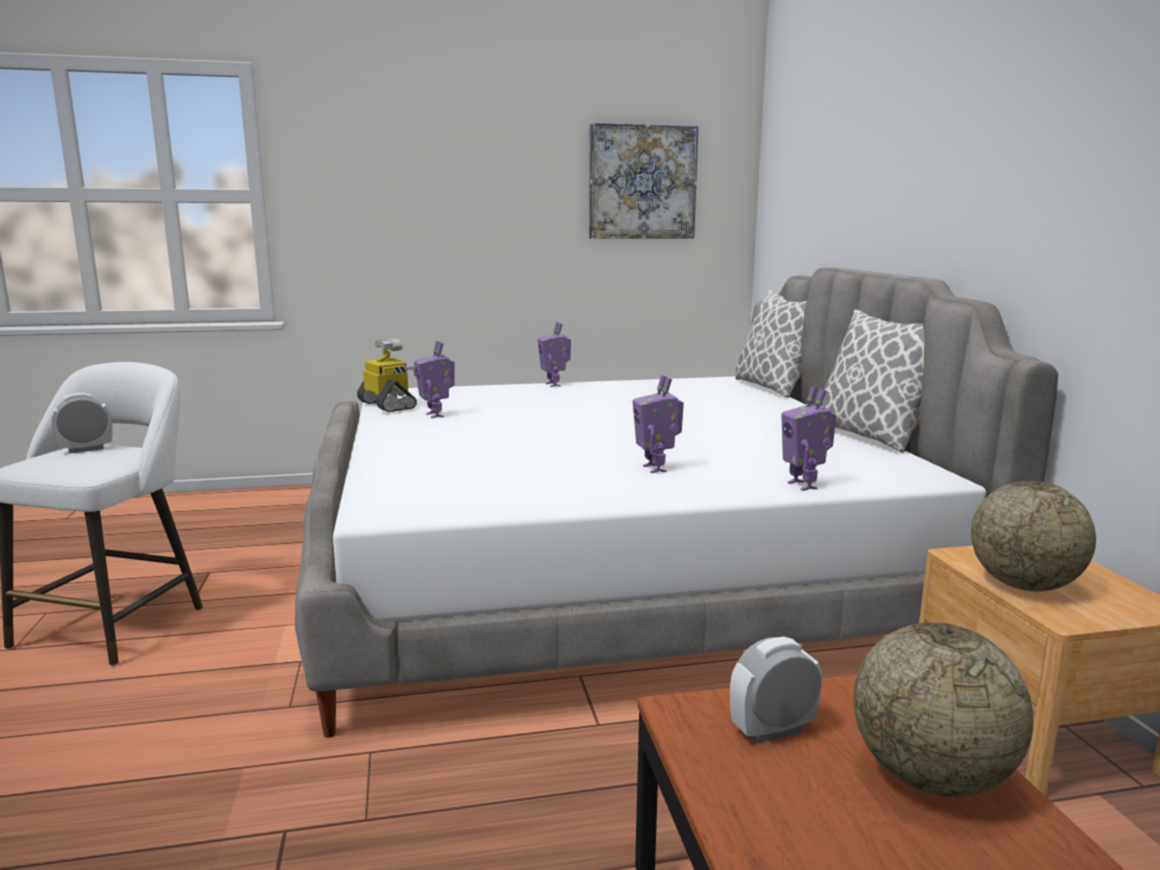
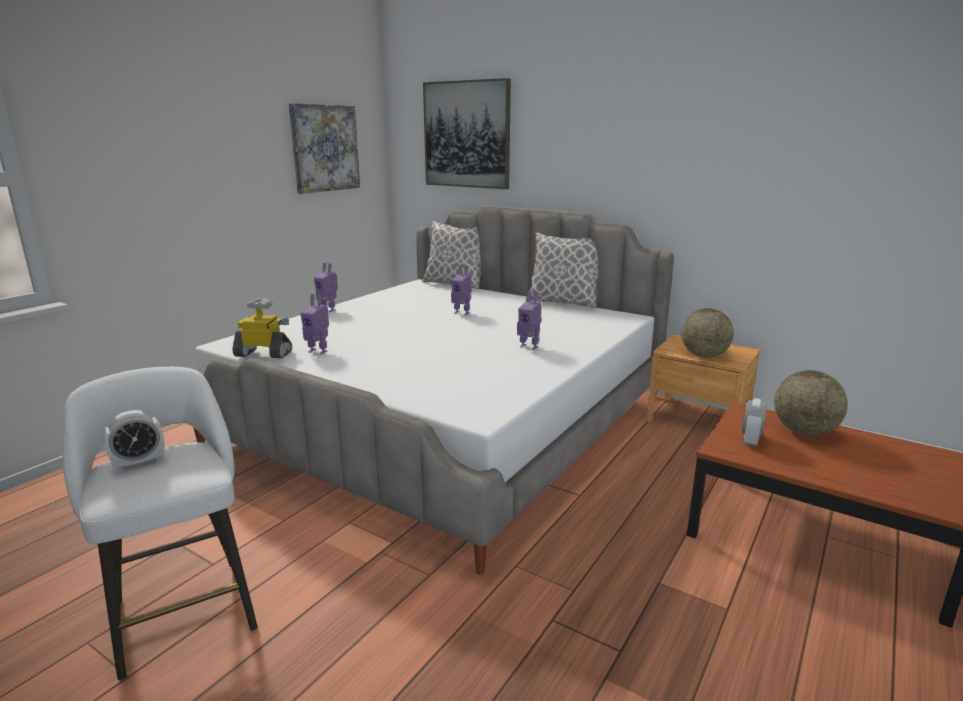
camera: 45 degrees left, 5 degrees up
(86, 449) = (139, 463): alarm clock -> alarm clock turned 135 degrees counterclockwise
(803, 485) = (602, 335): toy robot -> toy robot (462, 313)
(826, 156) = (467, 135): none -> picture

